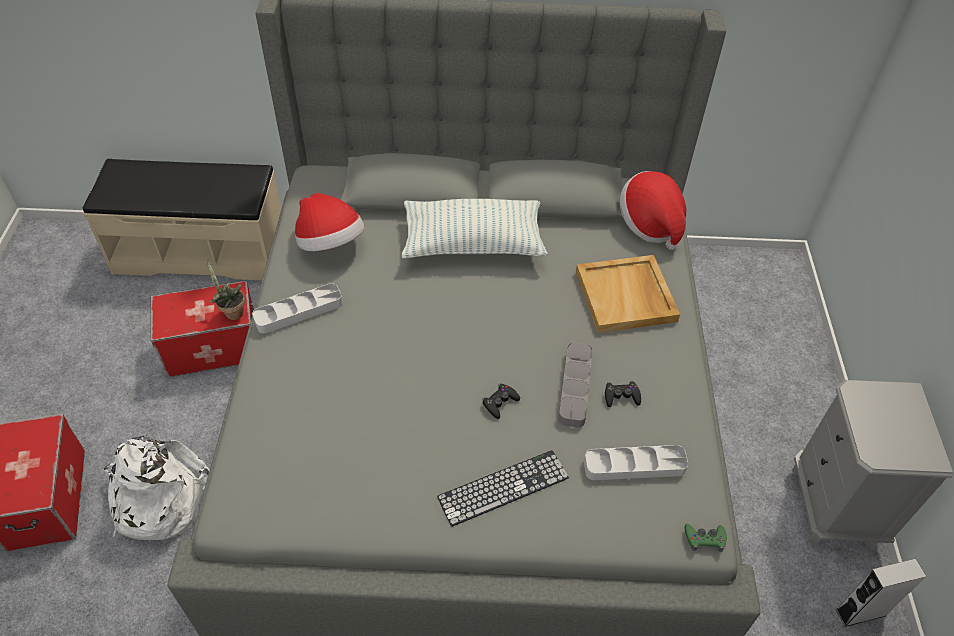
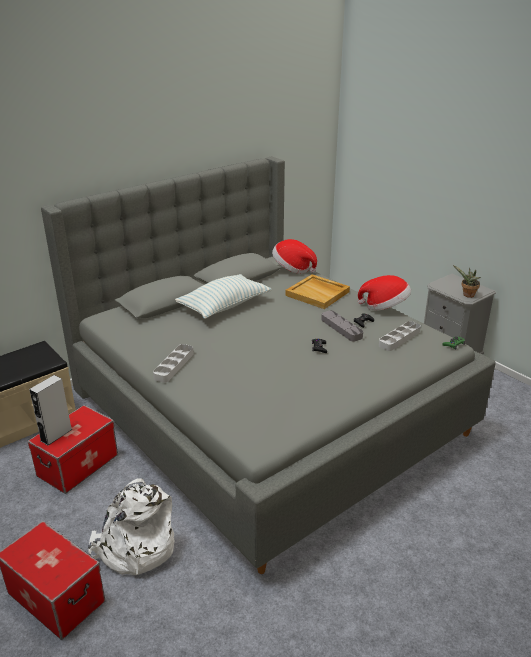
camera: 40 degrees left, 20 degrees down
(232, 312) = (94, 421): potted plant -> potted plant (467, 295)
(330, 244) = (151, 336): hat -> hat (385, 307)
(503, 487) = (362, 371): keyboard -> none
(861, 612) = (498, 385): grey speaker -> grey speaker (56, 435)

